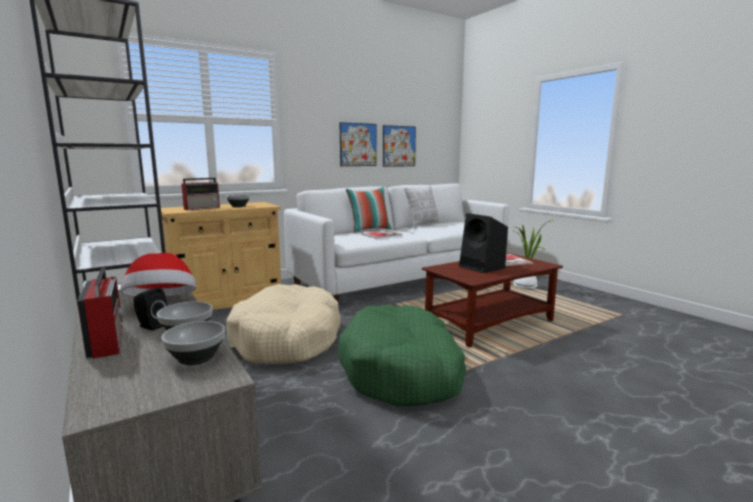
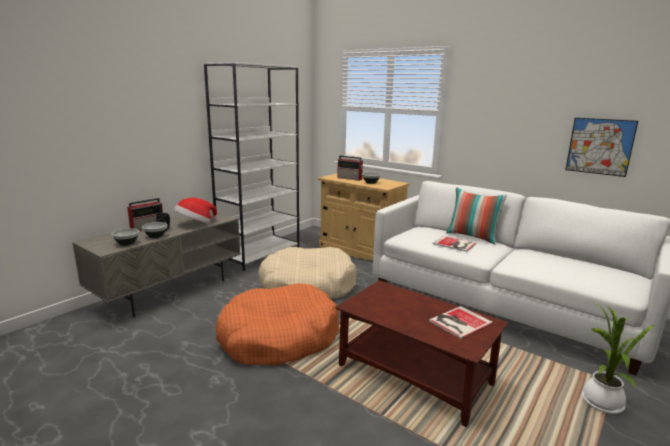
camera: 70 degrees right, 5 degrees up
(358, 144) = (532, 139): picture -> none
(402, 371) = (278, 337): green dog bed -> orange dog bed
(422, 225) = (549, 255): pillow -> none
(483, 267) = (407, 308): black speaker -> none

